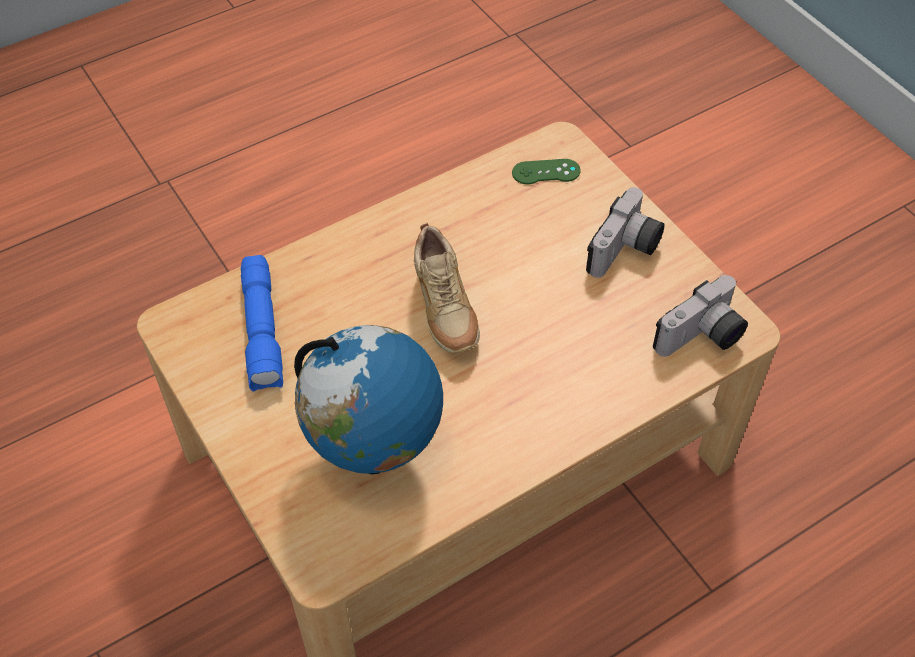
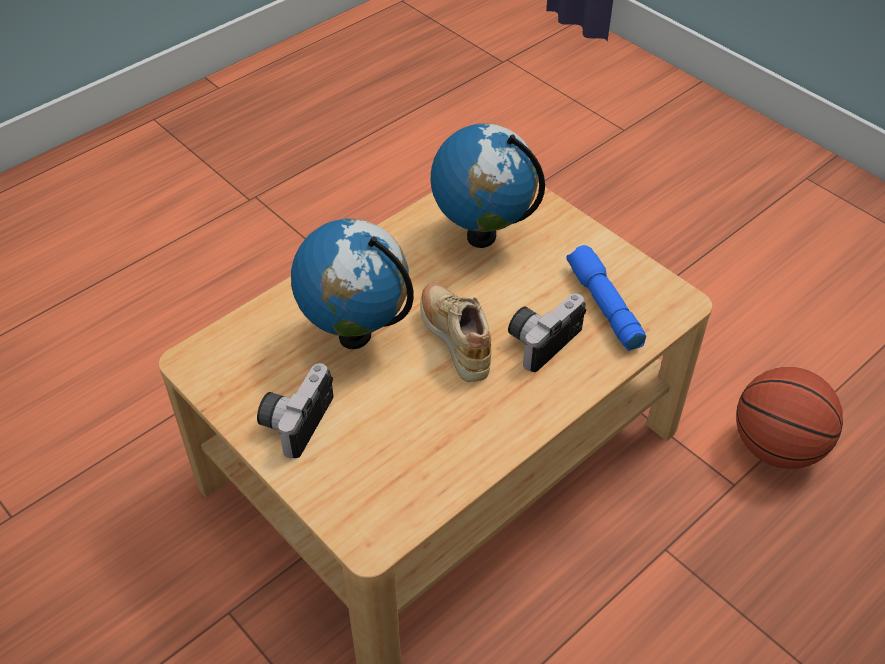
camera: 170 degrees right, 5 degrees down
(91, 403) = (776, 447): none -> basketball
(546, 172) = (382, 499): green game controller -> none
(557, 335) = (355, 335): none -> globe
(702, 338) = (229, 348): camera -> camera (541, 339)

